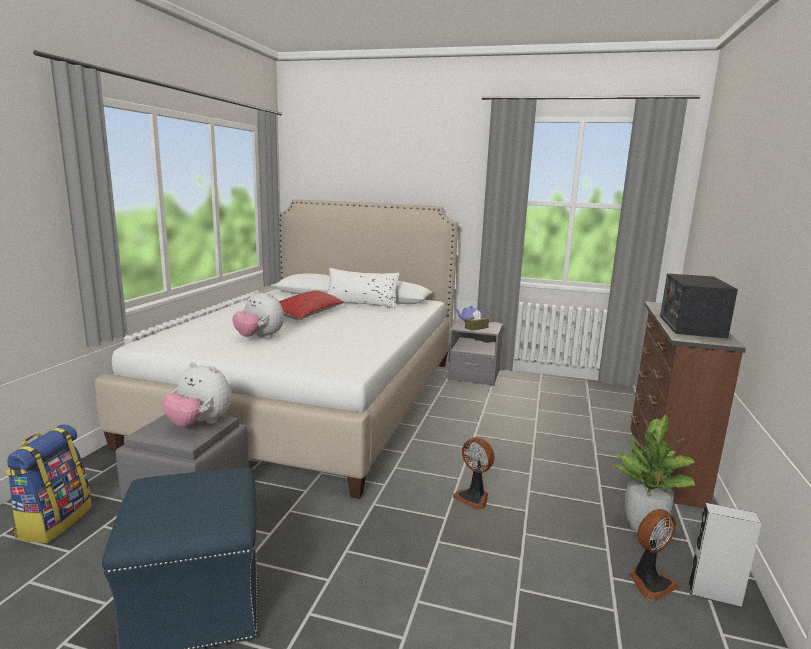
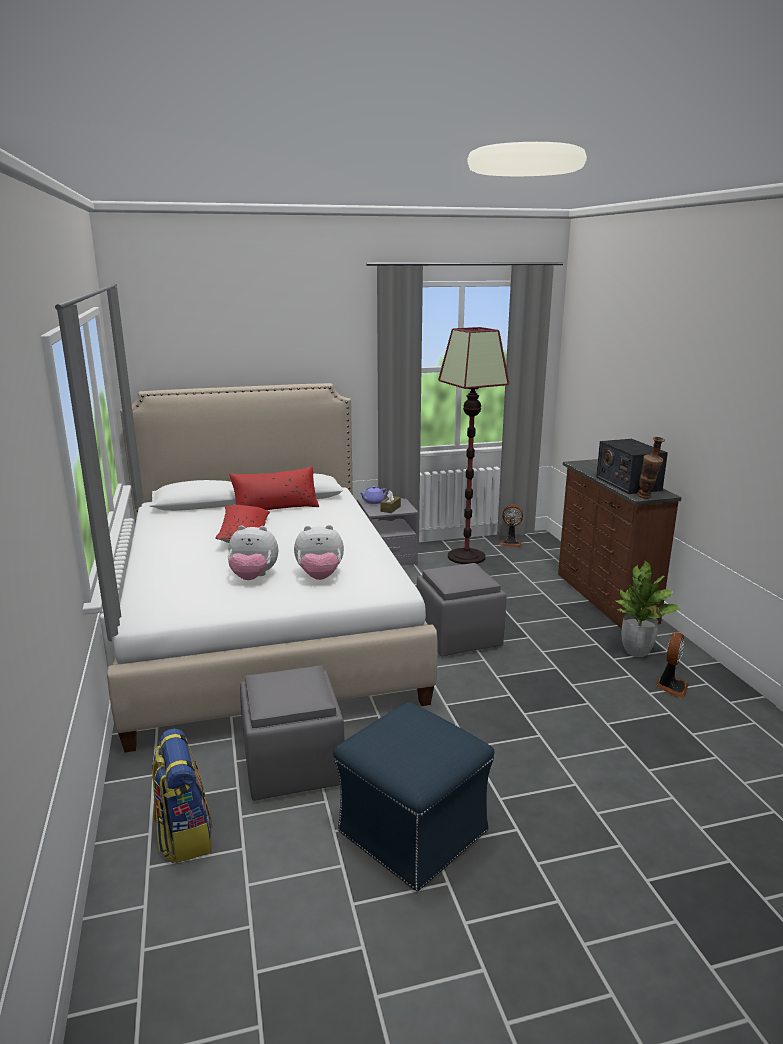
camera: 30 degrees left, 5 degrees up
(199, 424) = (305, 682): plush toy -> plush toy (320, 577)
(361, 303) = (275, 508): white pillow -> red pillow
(459, 452) = (458, 637): none -> grey ottoman
(473, 497) = (511, 671): fan -> fan (511, 542)
(549, 391) = (466, 556): none -> floor lamp
(692, 340) = (646, 498): none -> vase
(714, 594) = (708, 680): grey speaker -> none

